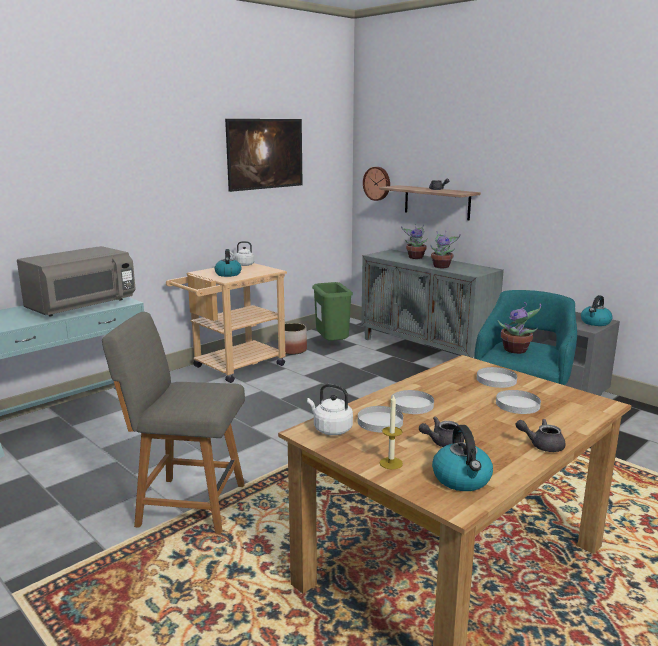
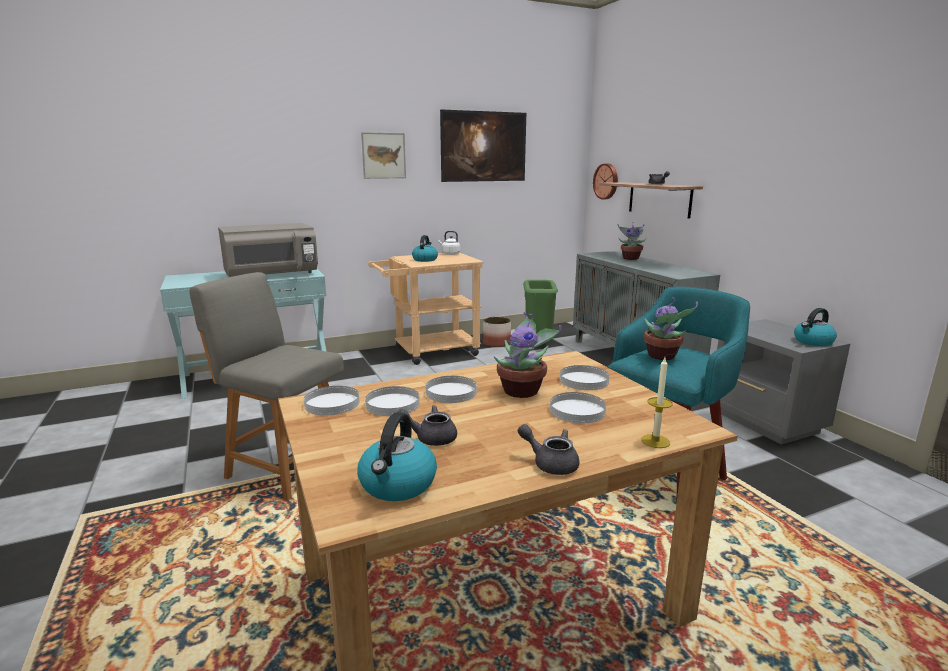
camera: 20 degrees right, 0 degrees up
(174, 168) = (383, 155): none -> picture
(330, 429) = (331, 403): white kettle -> white plate
(391, 463) = (343, 449): candle -> candle (655, 441)
(442, 266) = (650, 267): potted plant -> potted plant (523, 391)

